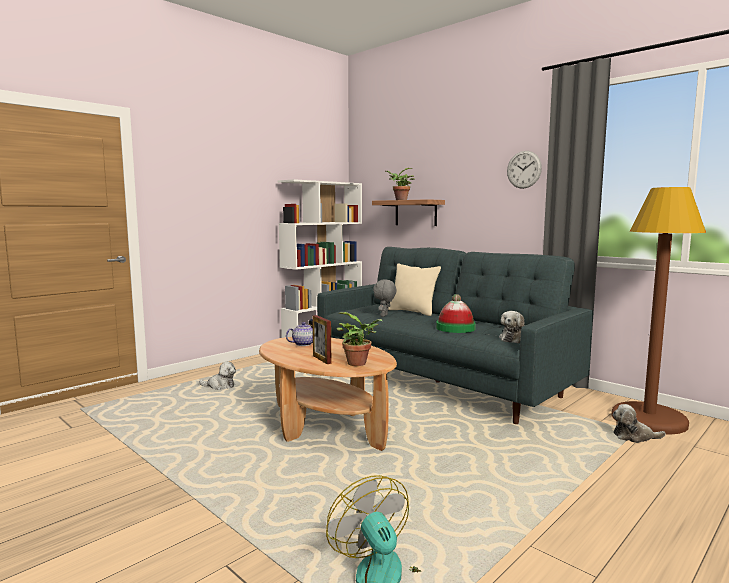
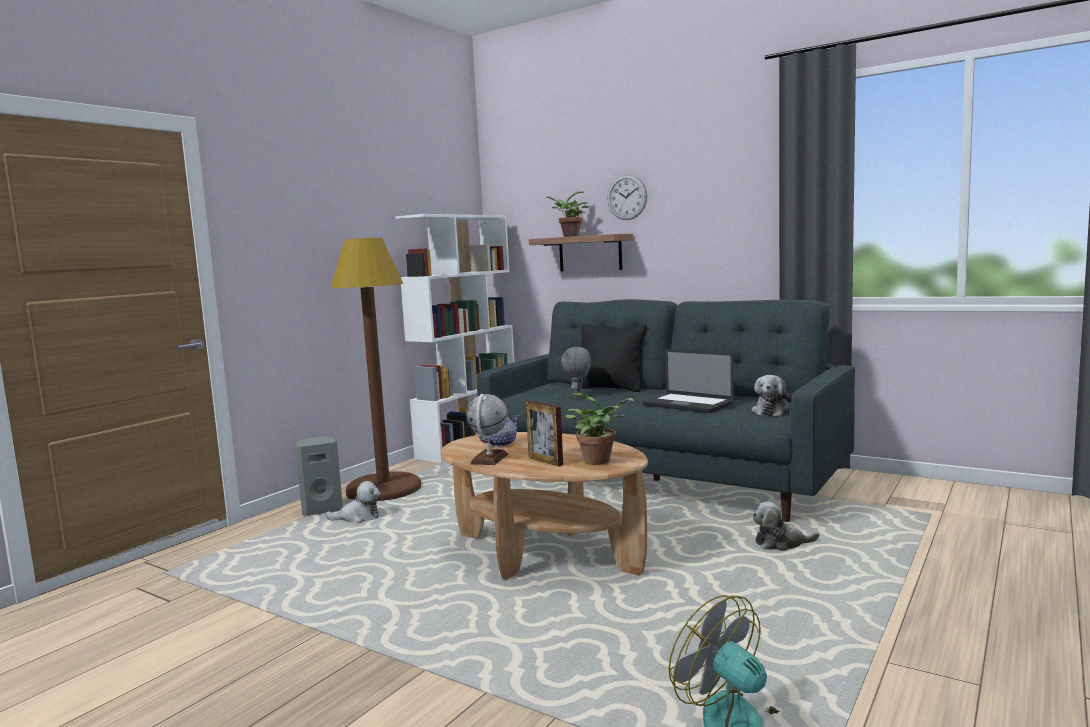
camera: 10 degrees left, 0 degrees up
(201, 378) = (322, 510): none -> grey speaker
(286, 354) = (489, 459): none -> globe
(413, 312) = (611, 388): beige pillow -> black pillow
(455, 328) = (687, 404): hat -> laptop
(524, 169) = (744, 189): wall clock -> wall clock (627, 197)
(634, 437) = (932, 520): plush toy -> plush toy (781, 544)
(648, 419) = (938, 498): brown floor lamp -> brown floor lamp (384, 489)

